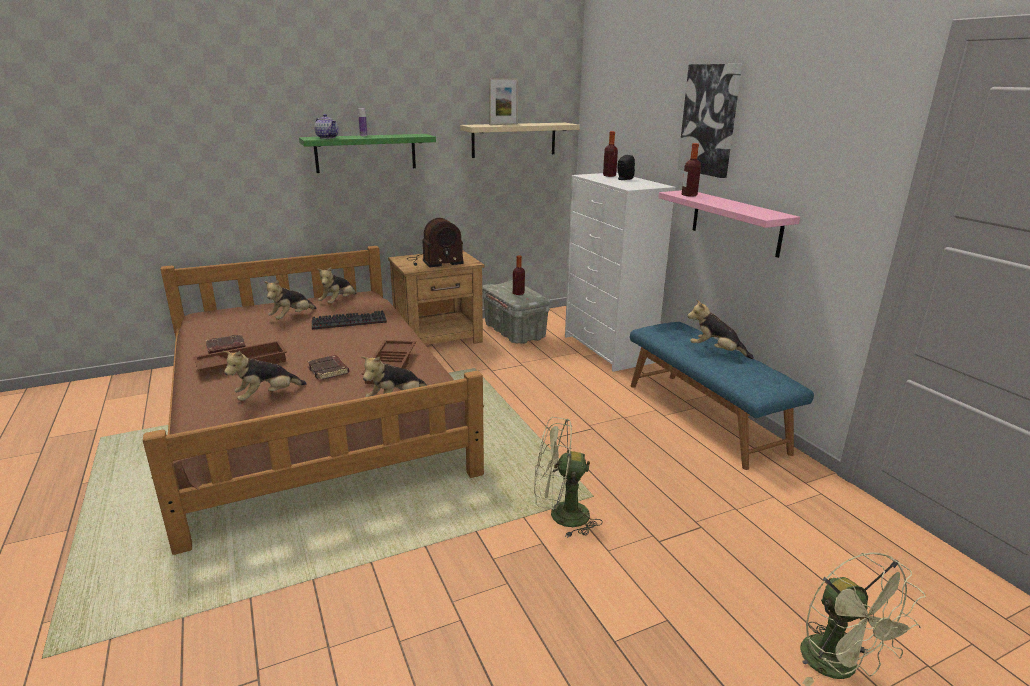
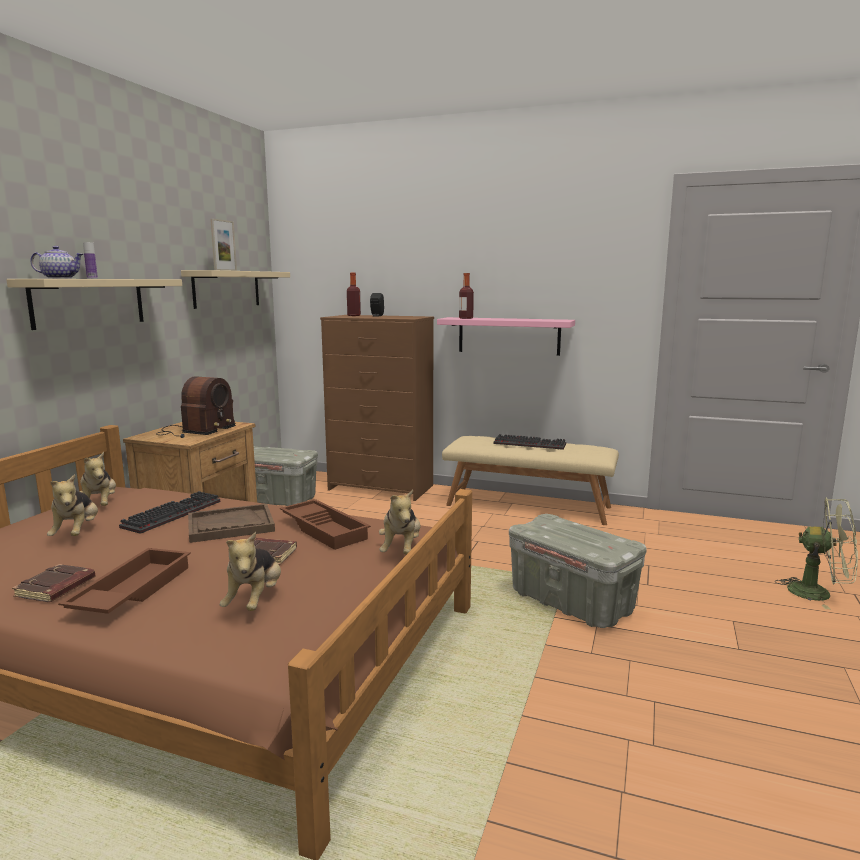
camera: 45 degrees left, 10 degrees down
(356, 342) = (230, 525): none -> brown tray
(366, 153) = (89, 302): green shelf -> beige shelf
(518, 293) = (279, 453): bottle -> none
(560, 516) = (572, 602): green fan -> grey storage box
(608, 349) = (381, 488): white dresser -> brown dresser
(705, 416) = (528, 506): blue bench -> beige bench
(710, 120) = (464, 255): picture -> none
(716, 351) = (531, 444): plush toy -> keyboard

